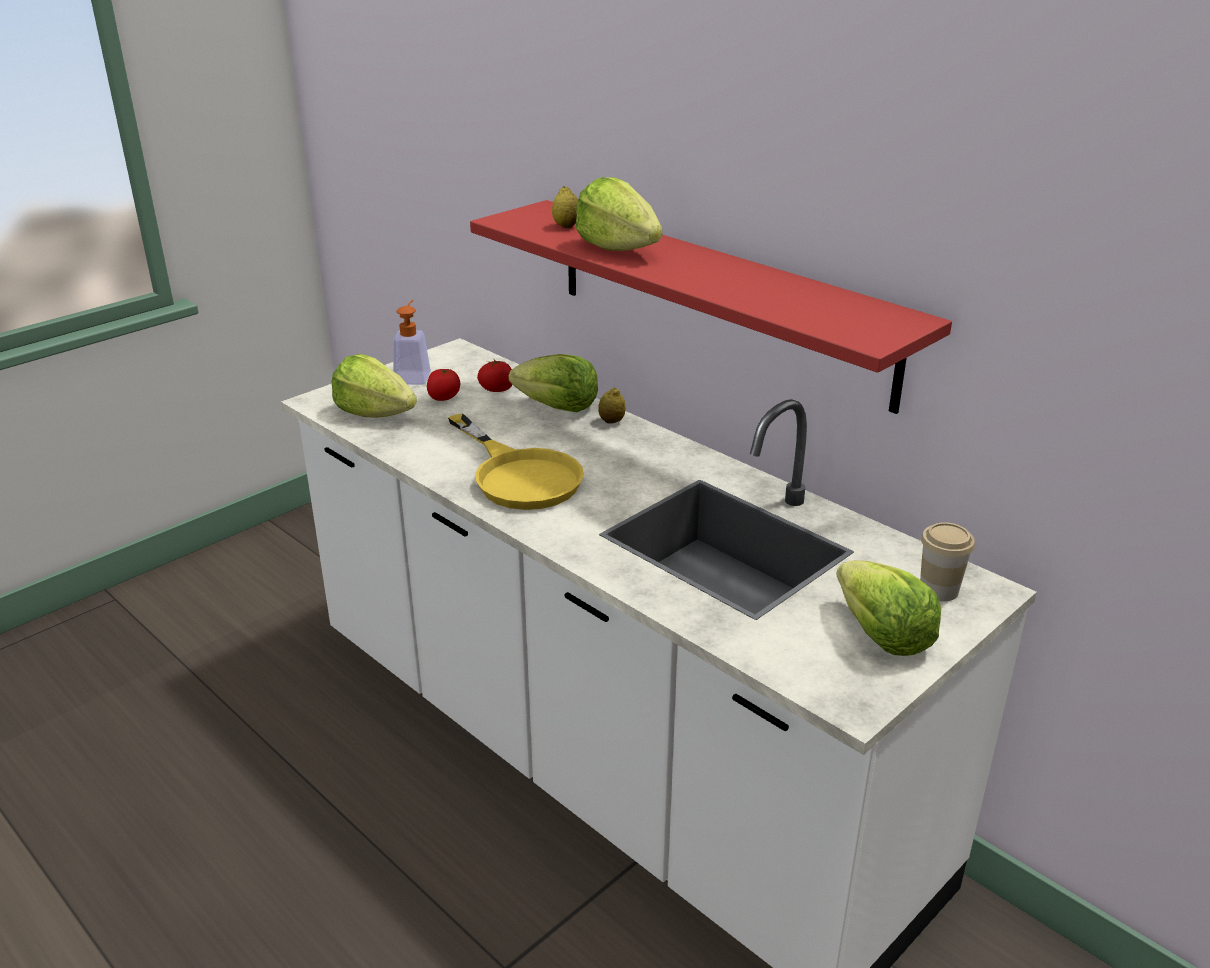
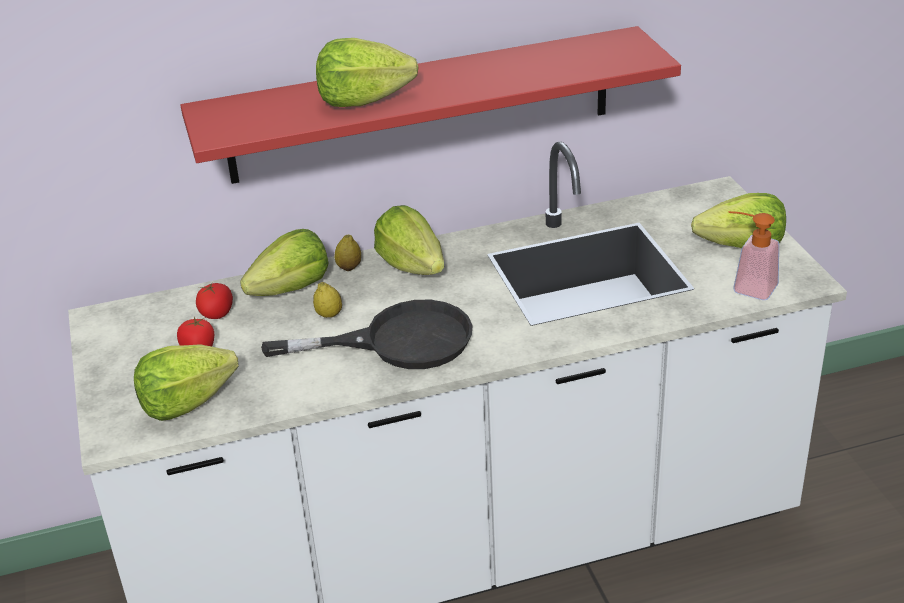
camera: 60 degrees left, 5 degrees up
(414, 376) = (126, 359): soap dispenser -> soap dispenser (747, 286)
(519, 474) = (398, 341): yellow frying pan -> black frying pan
(566, 226) = (275, 110): lemon -> lemon (329, 315)
(642, 448) = (412, 265): none -> lettuce
(938, 590) = (706, 208): cup -> none

